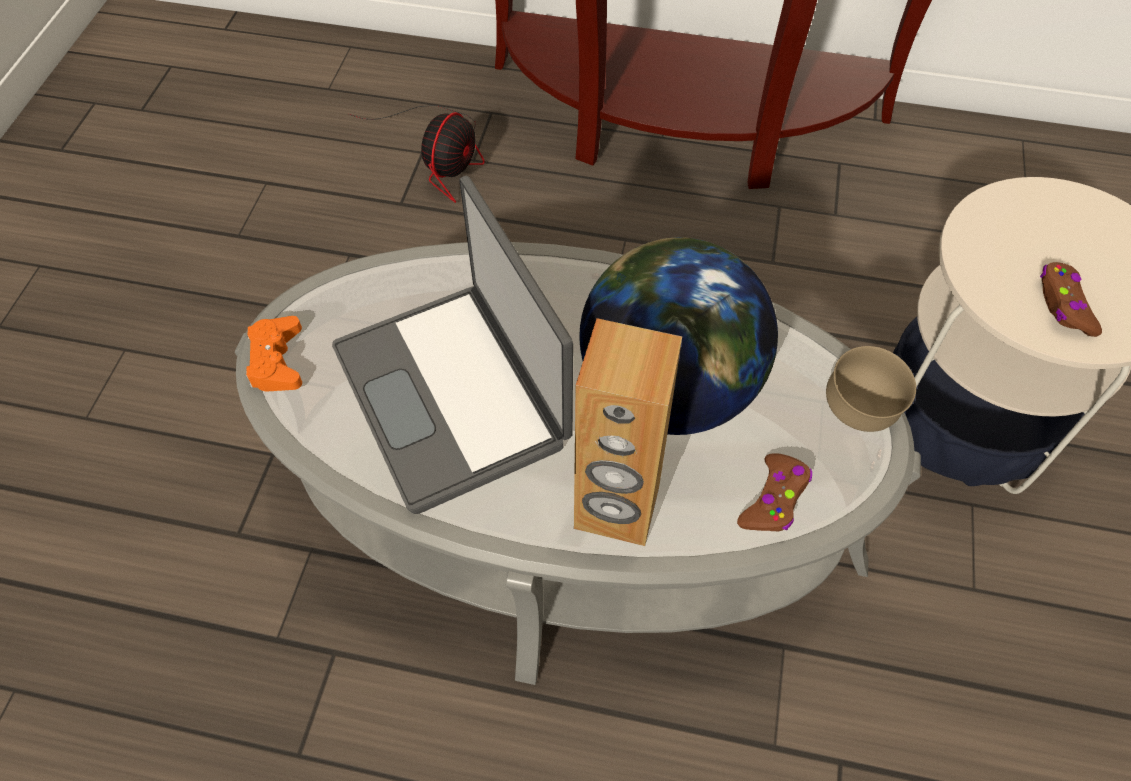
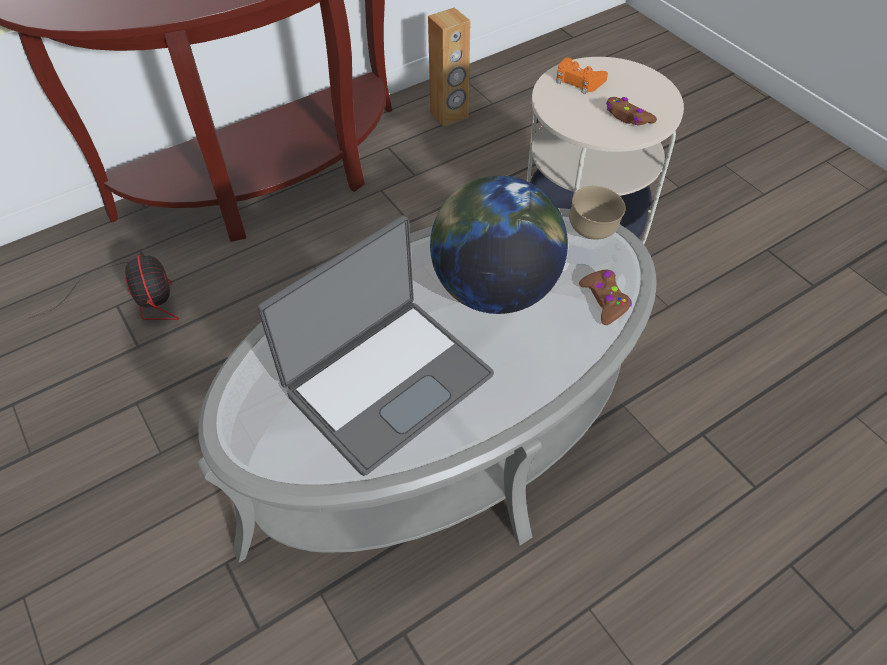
camera: 45 degrees left, 5 degrees down
(277, 361) = (251, 453): orange game controller -> orange game controller (578, 81)
(455, 394) = (387, 382): laptop -> laptop turned 60 degrees counterclockwise
(616, 509) = (541, 366): brown speaker -> brown speaker (449, 115)

